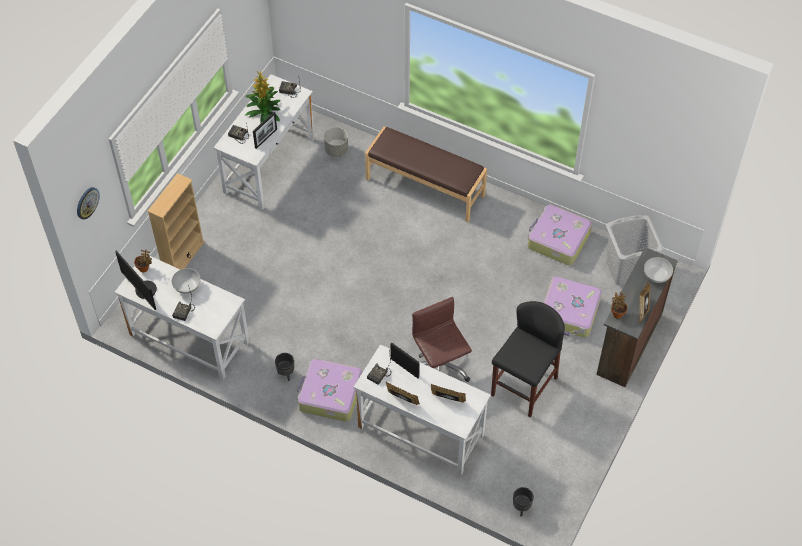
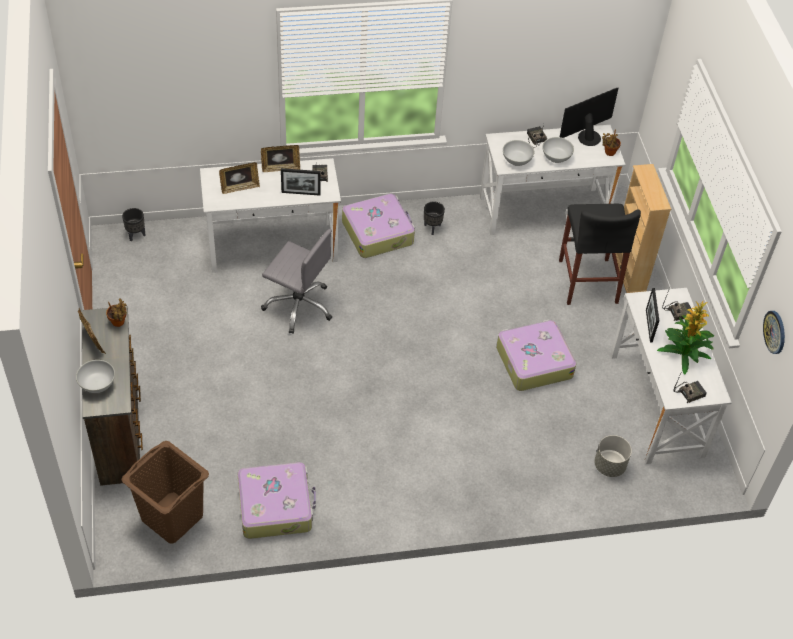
camera: 140 degrees right, 5 degrees down
(87, 202) = (670, 58): wall clock -> wall clock (775, 332)
(143, 291) = (587, 136): monitor -> monitor turned 45 degrees counterclockwise
(218, 301) = (517, 161): none -> white bowl
(425, 187) = (474, 481): brown bench -> none
(439, 368) = (299, 305): brown office chair -> grey office chair
(524, 386) = (203, 332): black stool -> black stool (587, 281)
(569, 313) = (206, 429): suitcase -> suitcase (533, 361)
(626, 269) = (172, 517): grey laundry basket -> brown laundry basket

